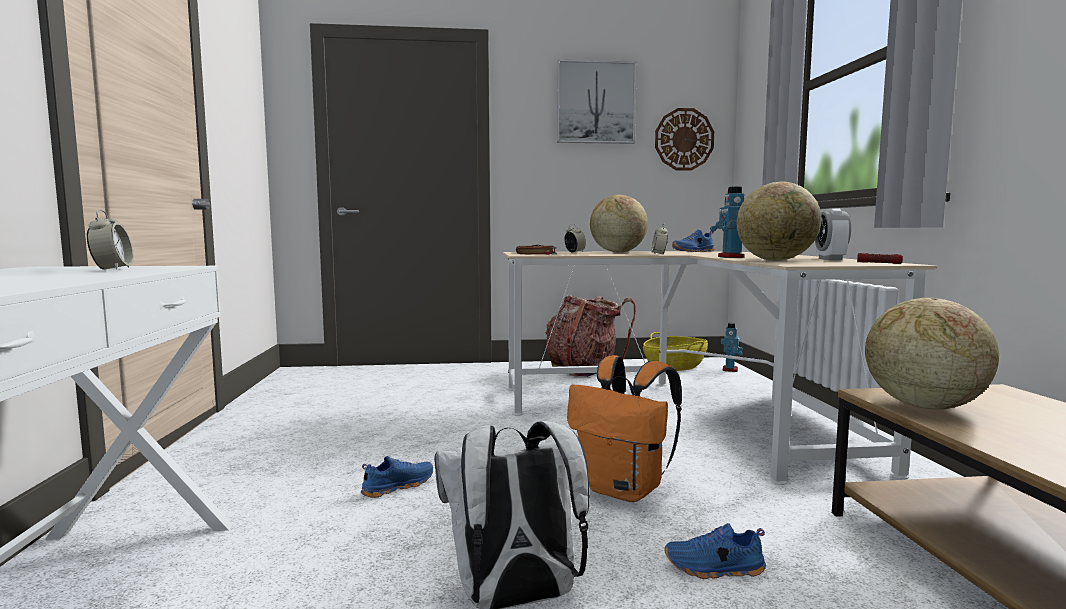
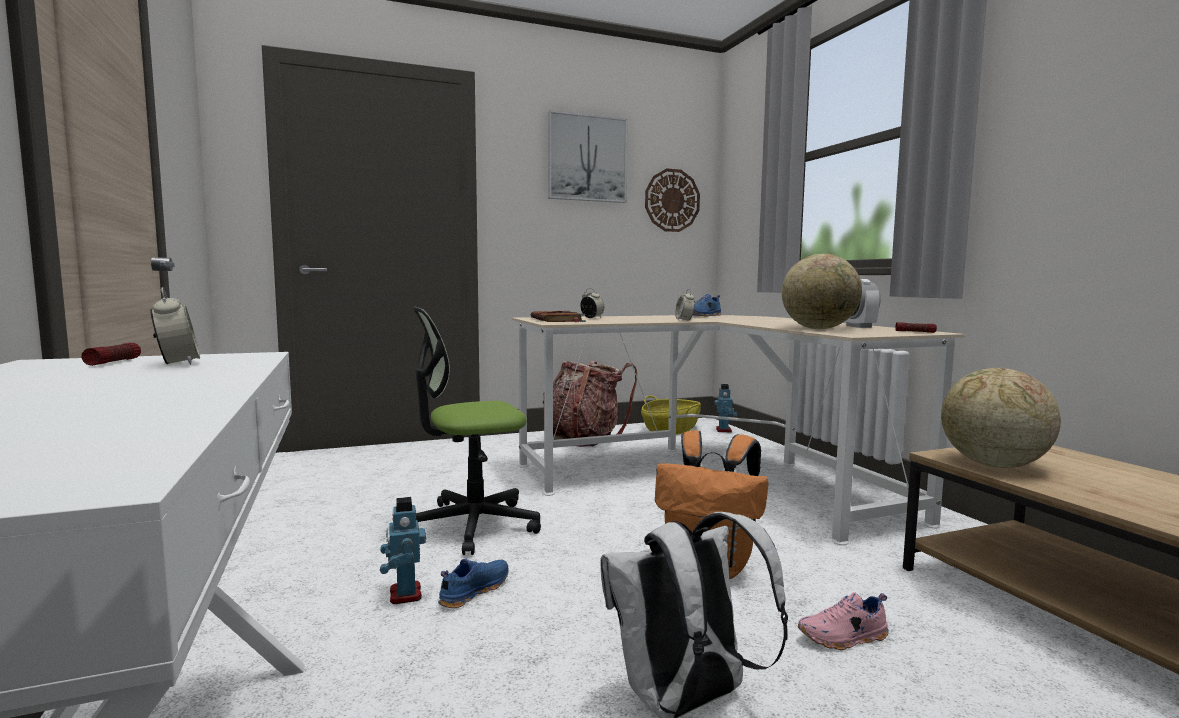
camera: 15 degrees left, 0 degrees up
(76, 268) = (114, 362): none -> flashlight
(433, 434) = (472, 525): none -> office chair
(617, 252) = (634, 317): globe -> none
(714, 569) = (844, 638): blue shoe -> pink shoe
(730, 257) = (764, 324): toy robot -> toy robot (404, 594)

